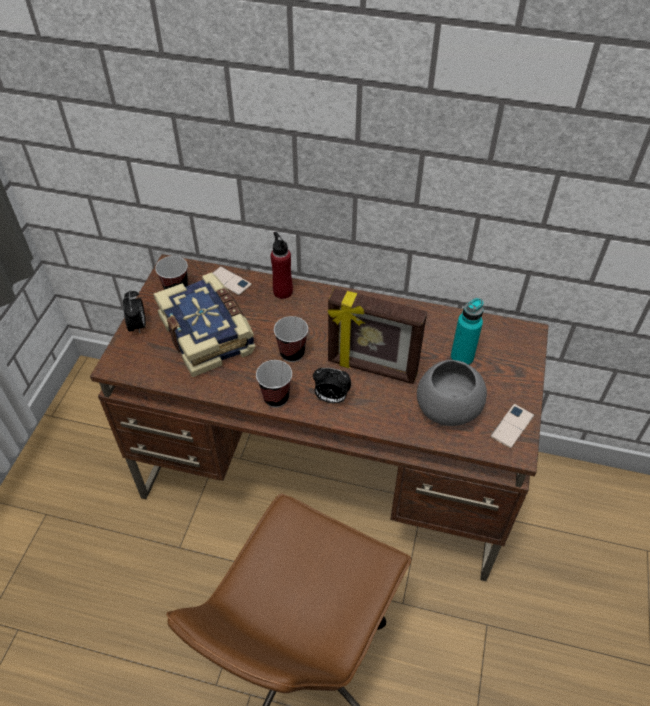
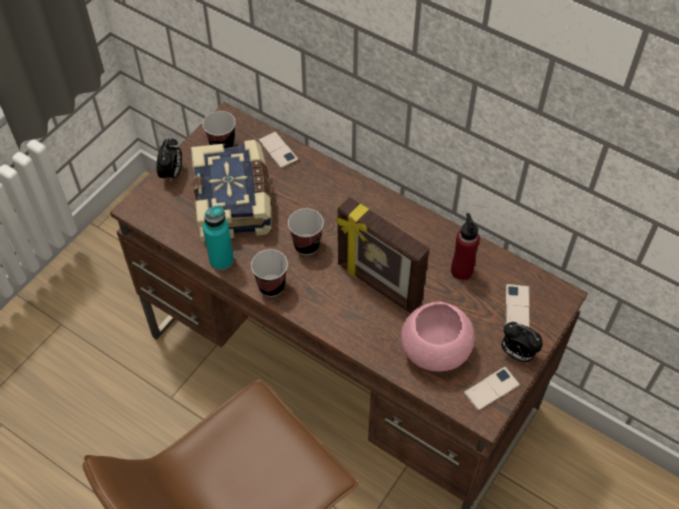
camera: 20 degrees right, 5 degrees up
(283, 291) = (326, 176): red bottle -> red bottle (461, 270)
(331, 398) = (324, 303): alarm clock -> alarm clock (517, 353)
(446, 409) = (433, 350): grey bowl -> pink bowl
(462, 357) = (475, 301): turquoise bottle -> turquoise bottle (221, 260)
(498, 352) = (517, 306): none -> phone

